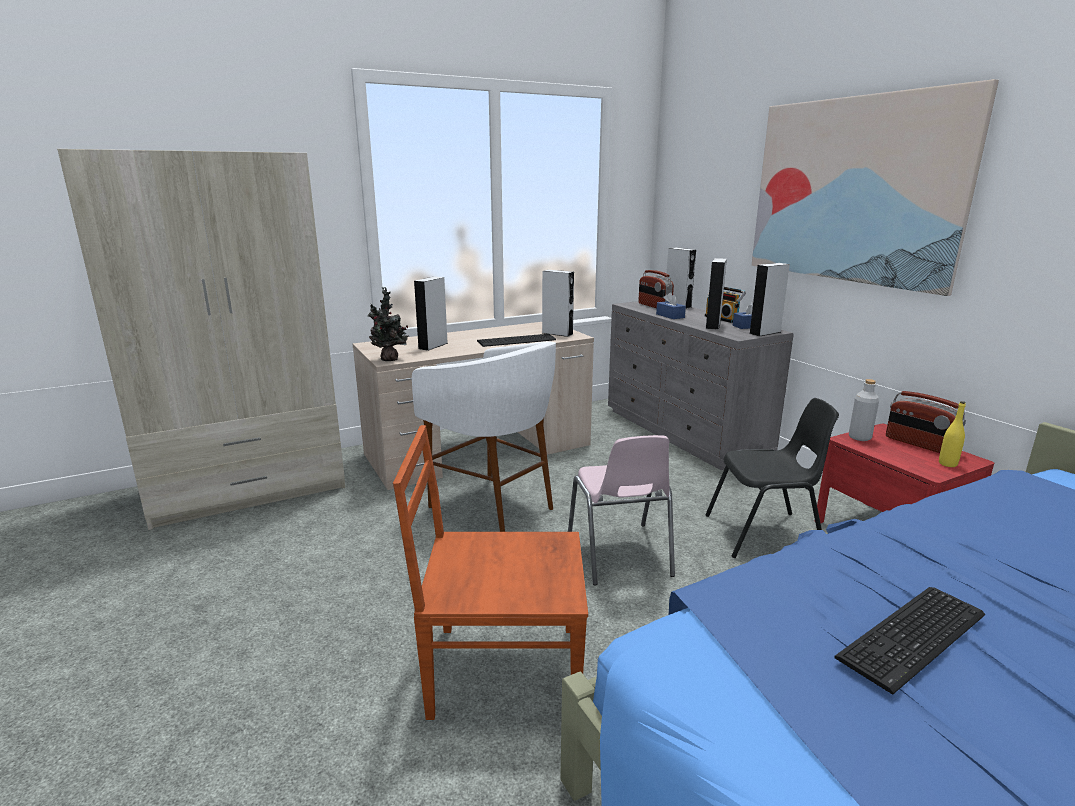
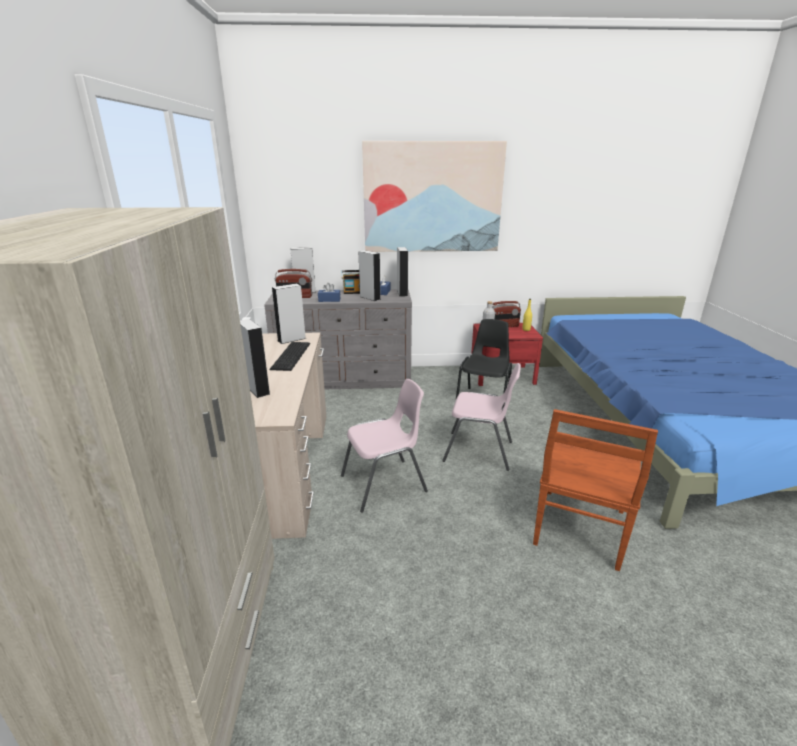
camera: 65 degrees left, 5 degrees up
(390, 360) = (279, 416): potted plant -> none
(493, 507) = (385, 484): white stool -> pink chair
(917, 636) = (696, 378): keyboard -> none

